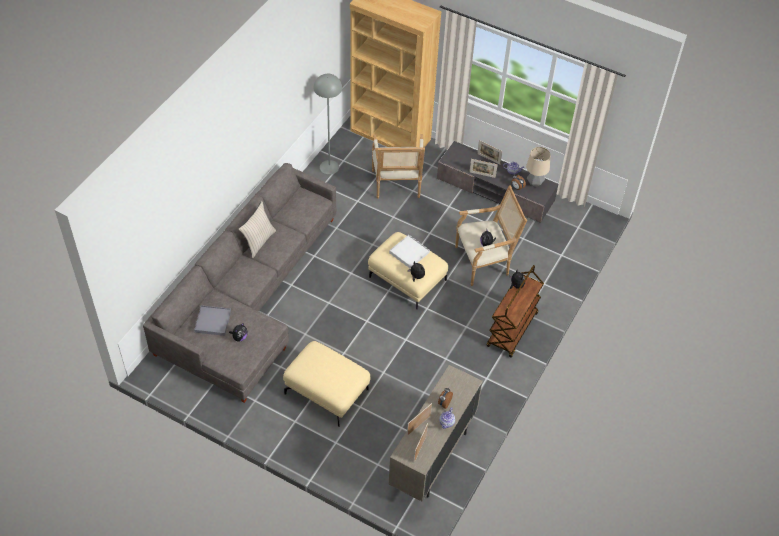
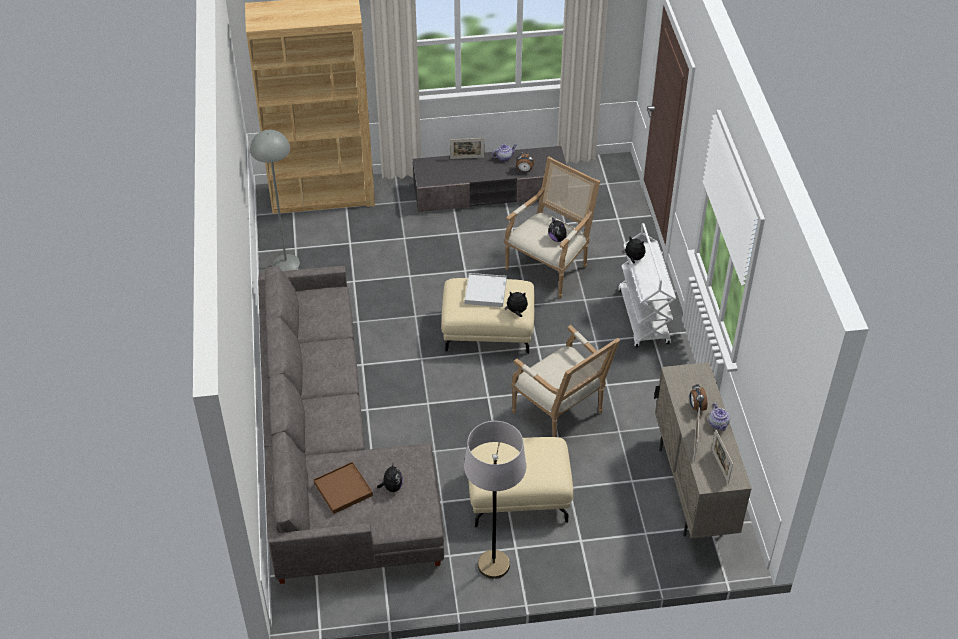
camera: 35 degrees left, 5 degrees down
(213, 322) = (343, 489): grey tray -> brown tray
(258, 242) = (308, 374): beige pillow -> none
(273, 422) = (493, 565): none -> grey floor lamp
(397, 186) = (383, 243): armchair -> armchair (562, 414)
(482, 175) = (476, 176): picture frame -> none
(512, 330) = (644, 317): brown cart -> white cart
(534, 183) = (537, 157): table lamp -> none

